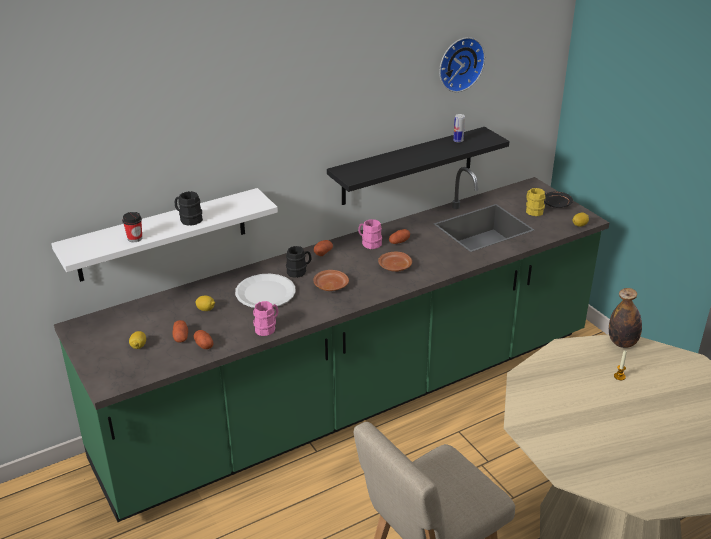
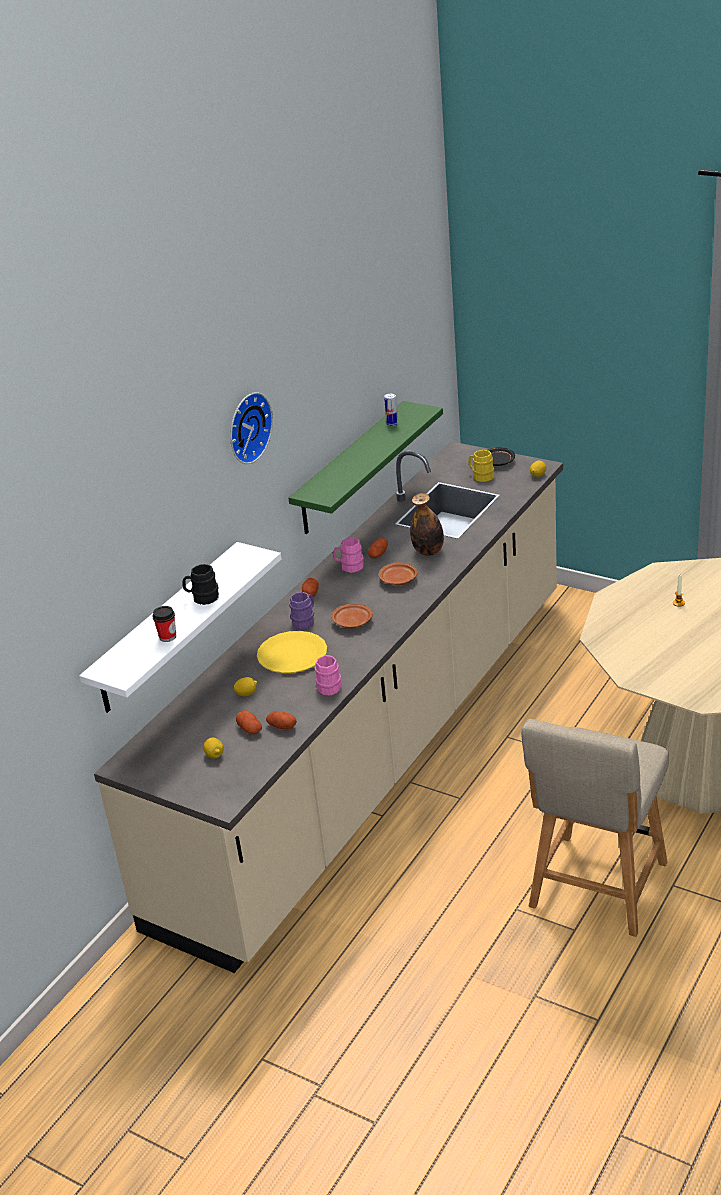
camera: 25 degrees left, 0 degrees up
(265, 293) = (292, 654): white plate -> yellow plate
(299, 271) = (305, 621): black mug -> purple mug
(355, 396) = (376, 748): green counter -> beige counter
(408, 166) = (350, 468): black shelf -> green shelf
(459, 63) = (374, 339): wall clock -> wall clock (246, 427)
(622, 343) = (656, 573): bottle -> bottle (428, 551)

